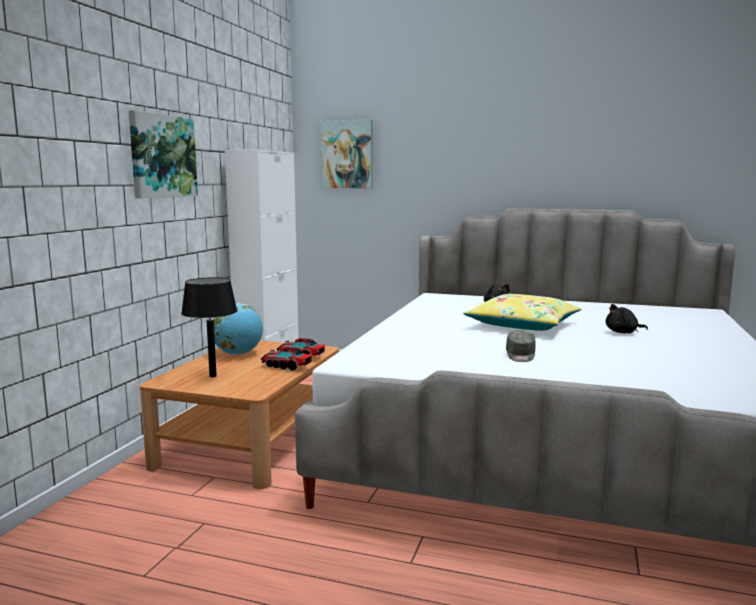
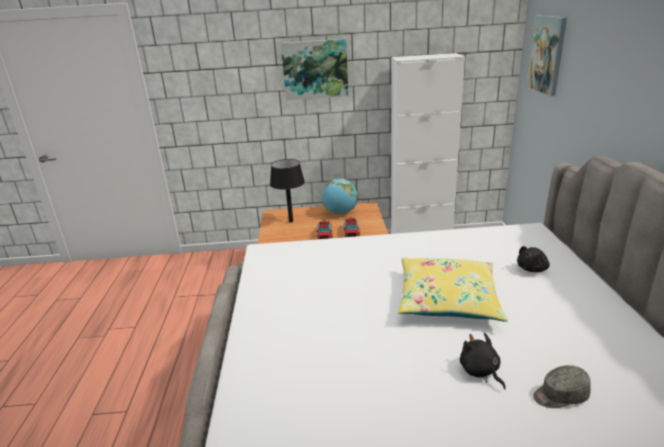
camera: 70 degrees right, 15 degrees up
(520, 355) = (326, 314): grey cap -> grey cap (560, 395)

